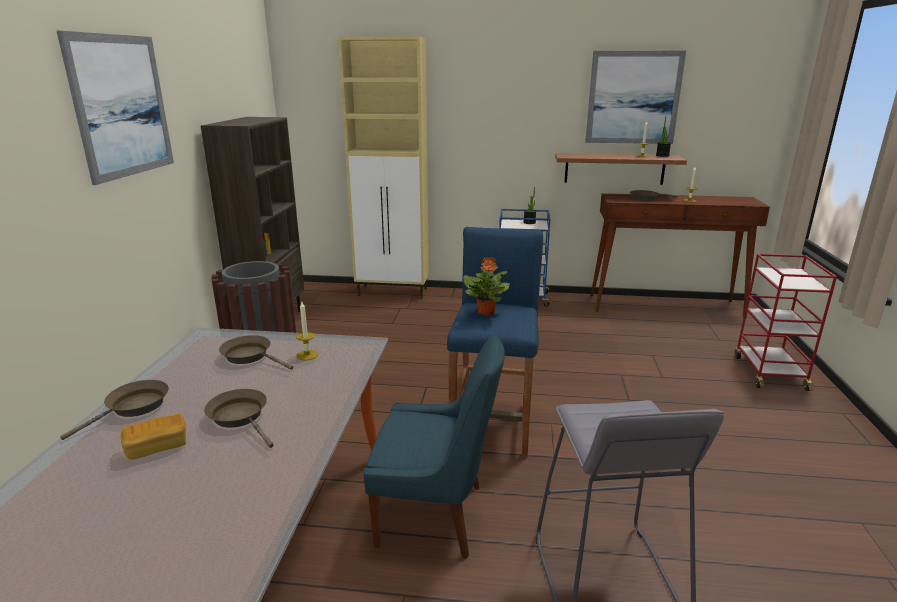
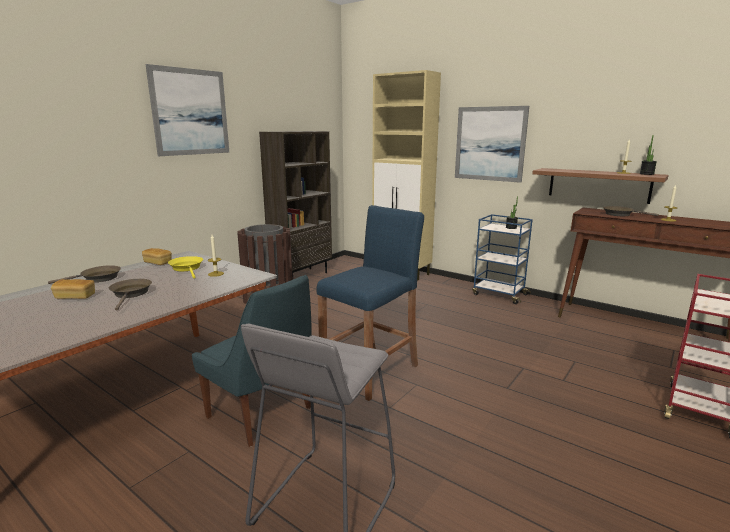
camera: 30 degrees right, 5 degrees down
(186, 358) = (158, 263): none -> bread
(250, 356) = (187, 268): brown frying pan -> yellow frying pan
(486, 312) = (360, 272): potted plant -> none
(633, 98) = (620, 117): picture -> picture (489, 144)

